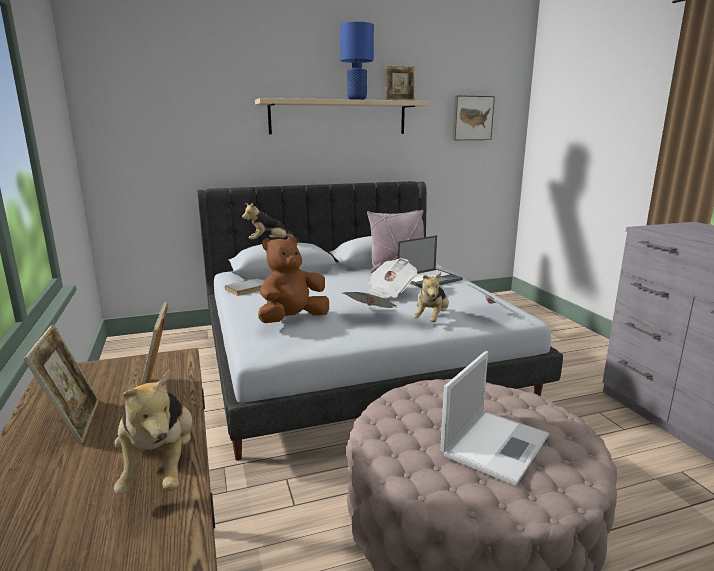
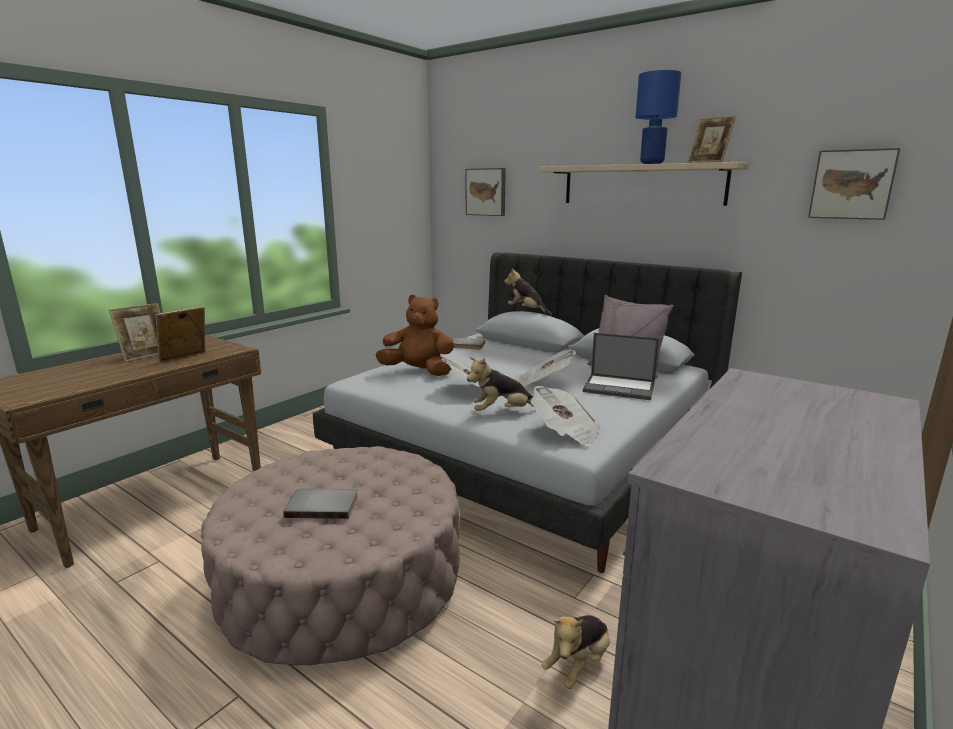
camera: 55 degrees right, 0 degrees up
(161, 468) = (104, 379): plush toy -> plush toy (578, 664)
(167, 124) = (486, 192): none -> picture
(496, 444) = (323, 505): laptop -> grey book

